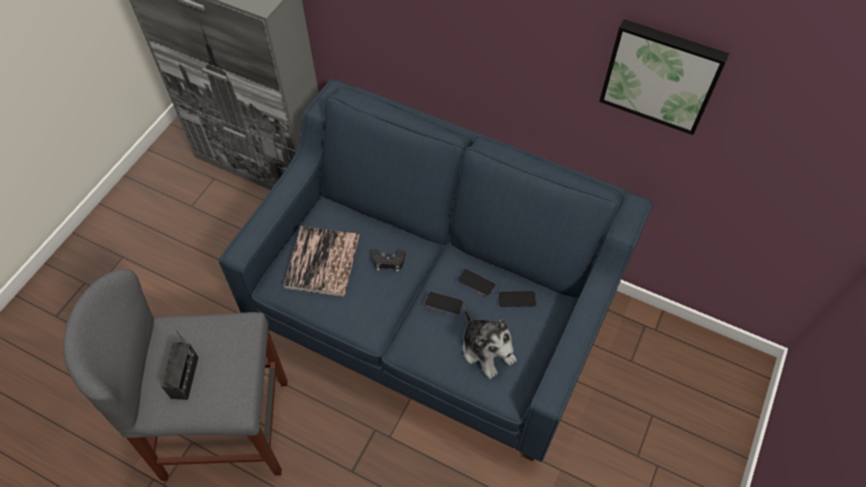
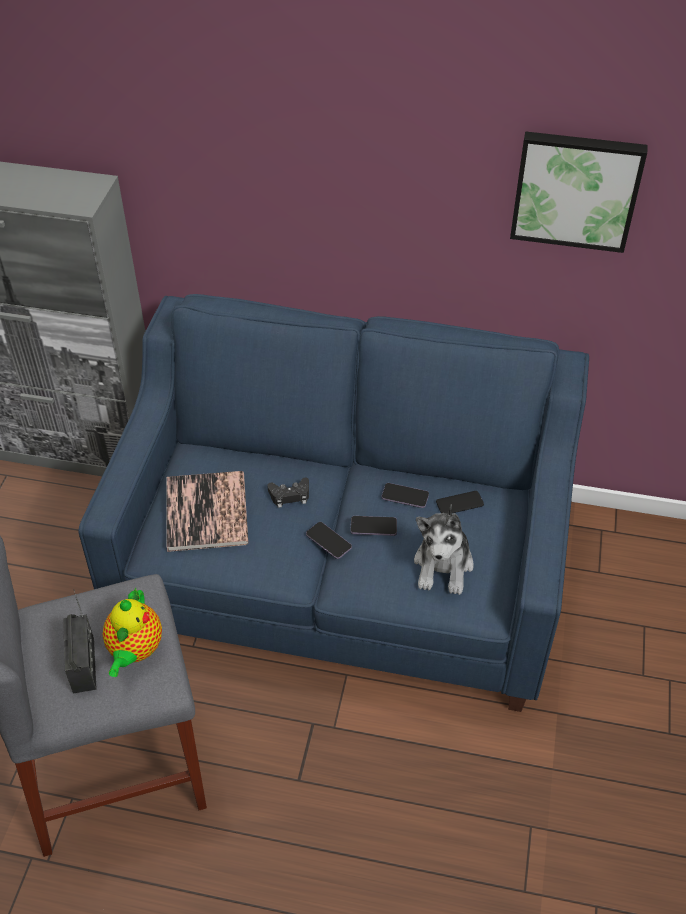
camera: 15 degrees left, 10 degrees down
(224, 375) = (135, 651): none -> teapot
(406, 307) = (328, 541): none -> phone
(487, 350) = (443, 565): plush toy -> plush toy turned 60 degrees clockwise

